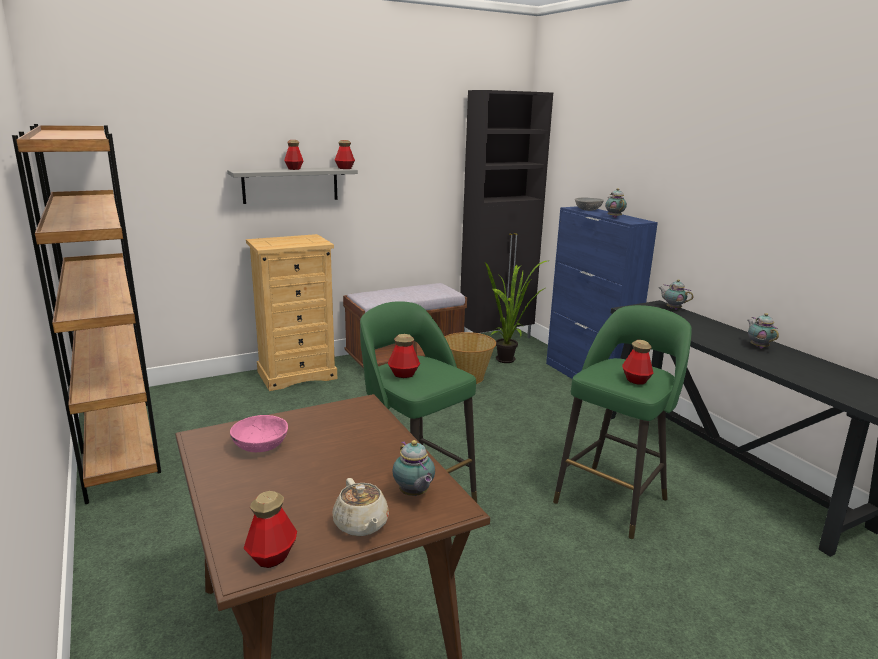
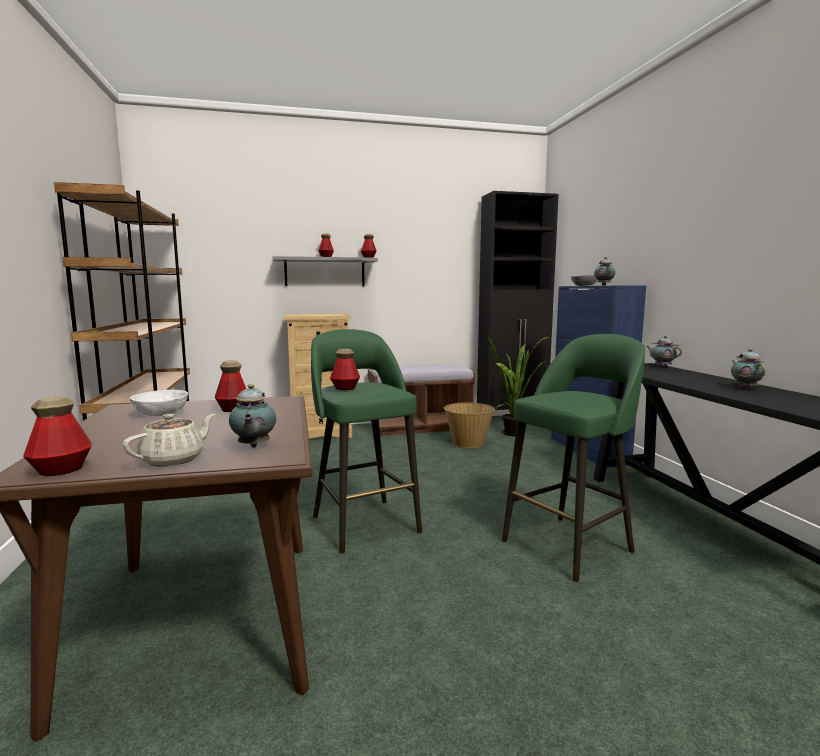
camera: 15 degrees right, 10 degrees down
(260, 445) = (161, 413): pink bowl -> white bowl
(361, 525) = (174, 459): beige teapot -> beige teapot turned 135 degrees counterclockwise
(636, 380) = (578, 400): bottle -> bottle (232, 409)

